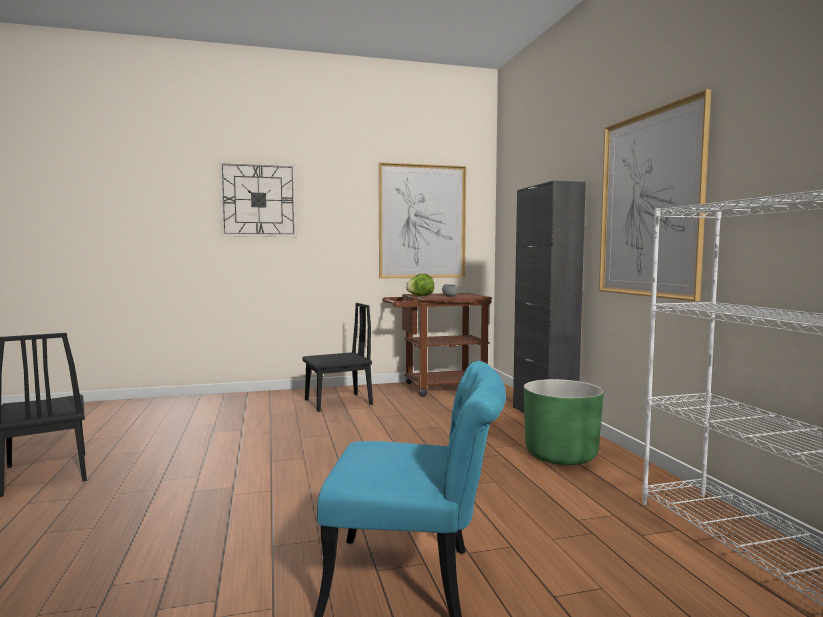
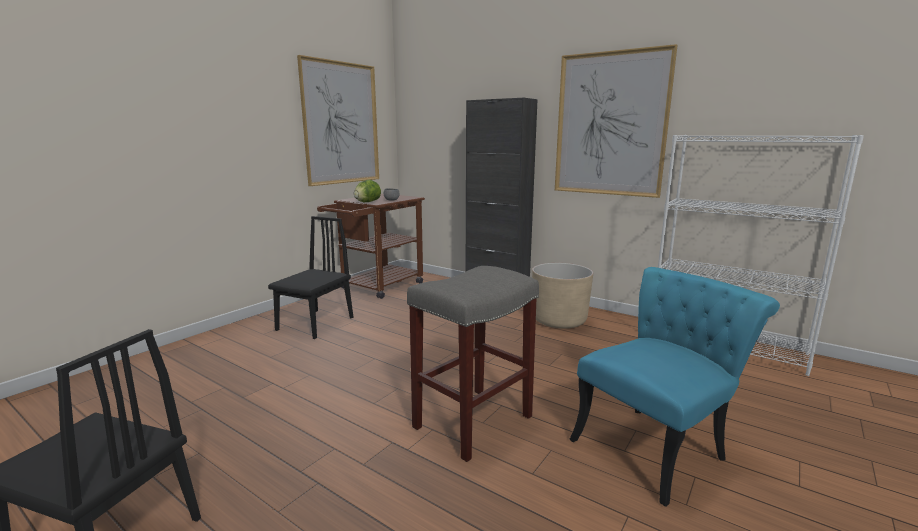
camera: 40 degrees left, 10 degrees up
(258, 200) = (164, 93): wall clock -> none
(308, 497) = (473, 420): none -> grey stool
(561, 455) = (559, 320): green planter -> beige planter

